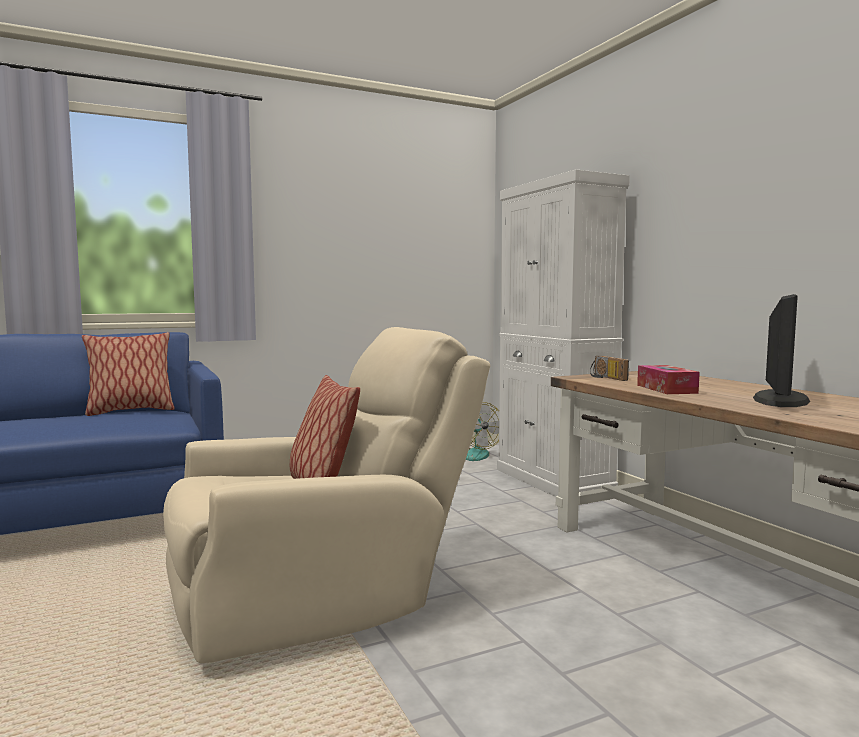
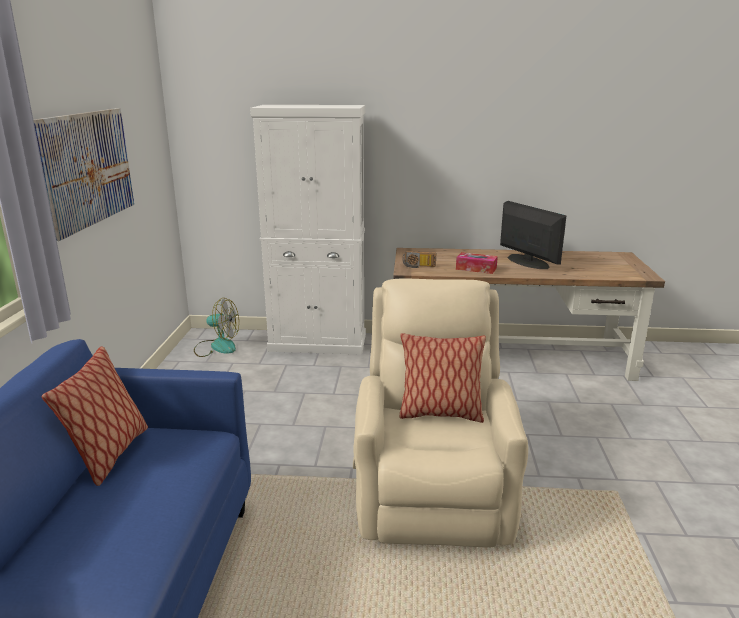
camera: 60 degrees left, 15 degrees up
(336, 240) = (87, 168): none -> picture

